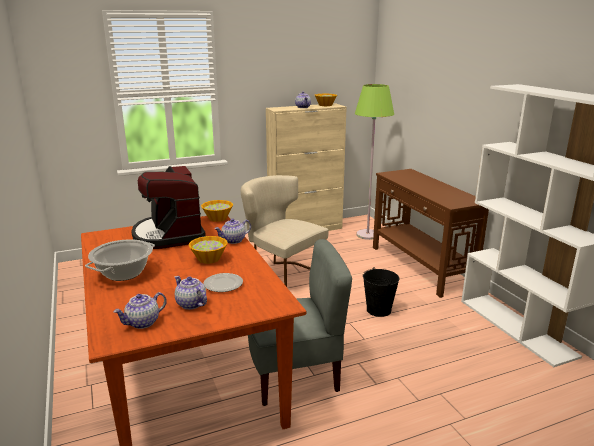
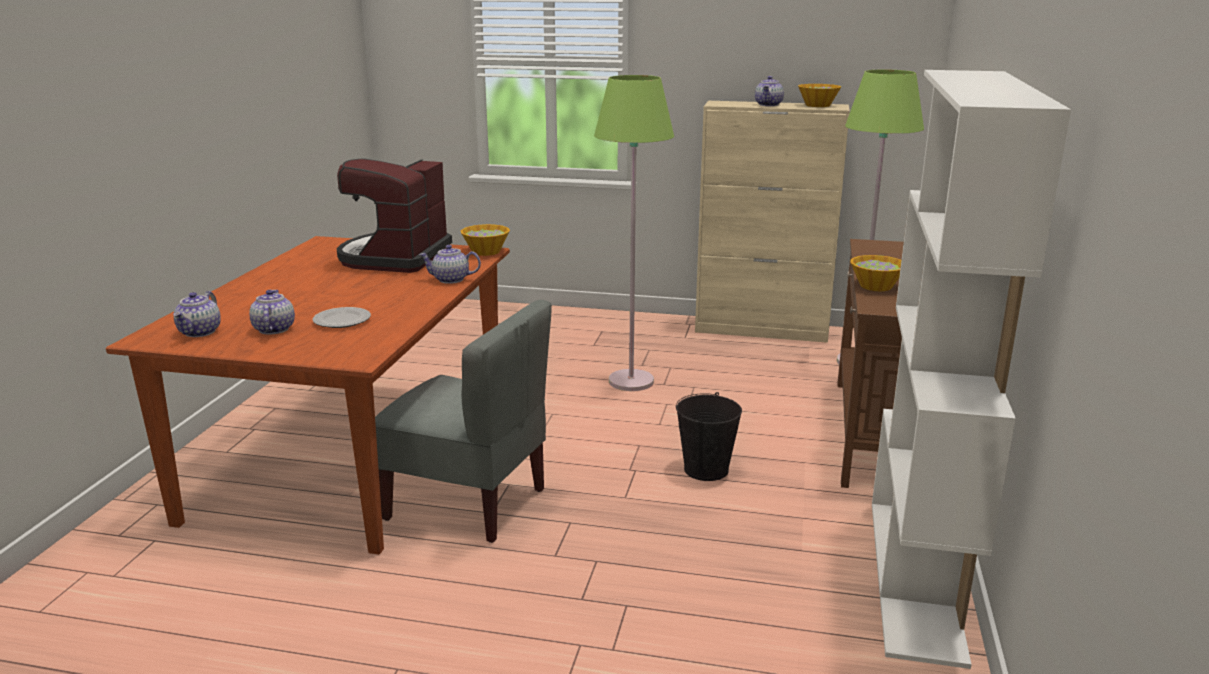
camera: 35 degrees right, 0 degrees up
(124, 273) = (274, 284): cooking pot -> none
(142, 323) = (200, 332): teapot -> teapot turned 75 degrees counterclockwise
(209, 258) = (383, 291): bowl -> bowl (876, 286)
(282, 275) = (631, 381): beige chair -> green floor lamp

